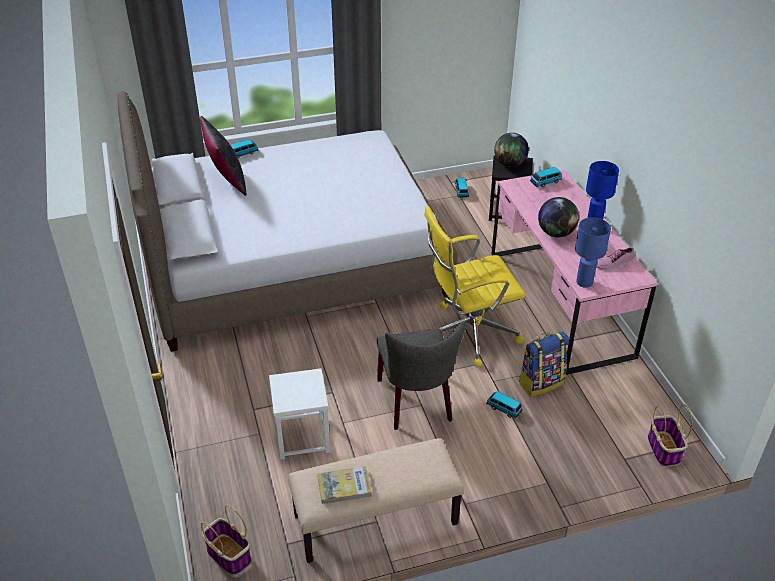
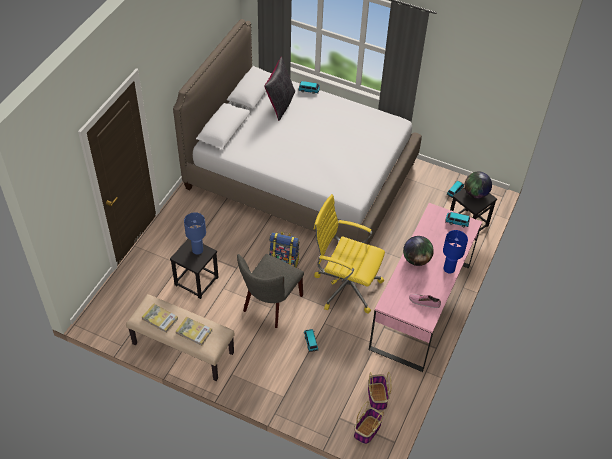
camera: 40 degrees right, 10 degrees up
(228, 555) = (106, 313): basket -> basket (377, 396)
(302, 437) = (196, 281): white stool -> black stool
(404, 470) = (194, 332): none -> book
(541, 382) = (348, 343): backpack -> backpack (284, 261)
(584, 282) = (390, 301): blue table lamp -> blue table lamp (198, 250)

